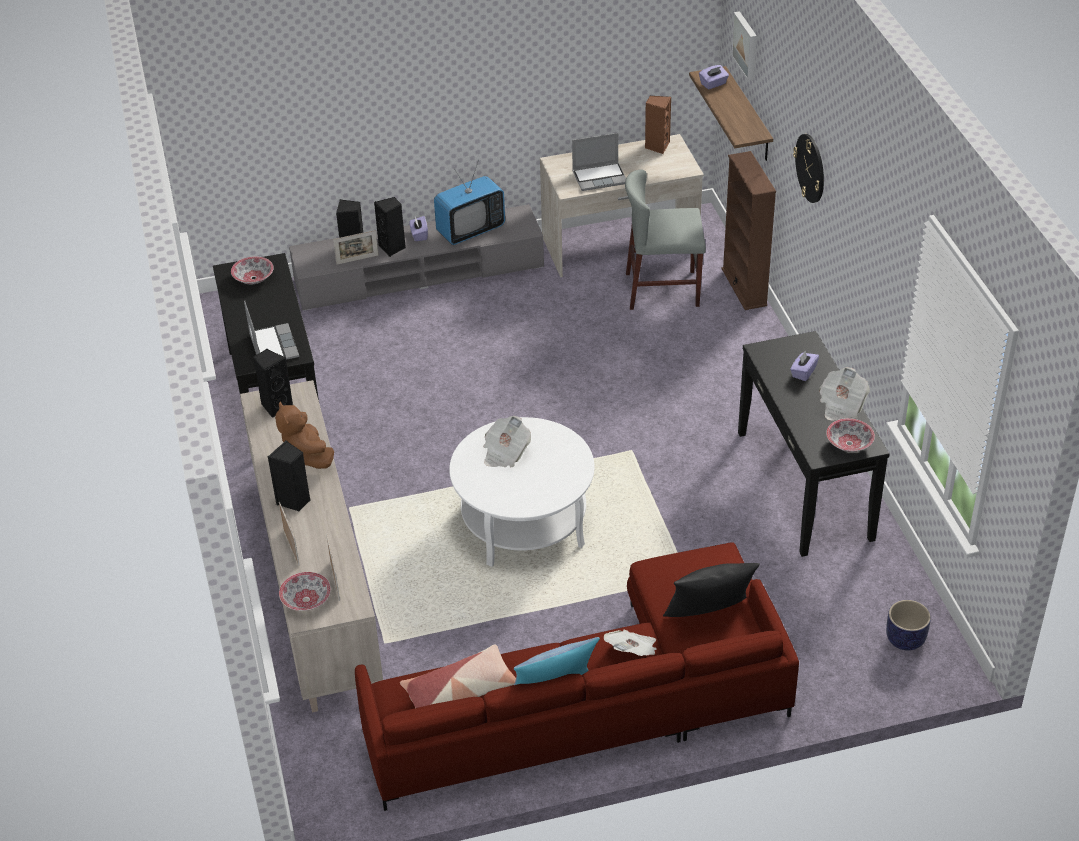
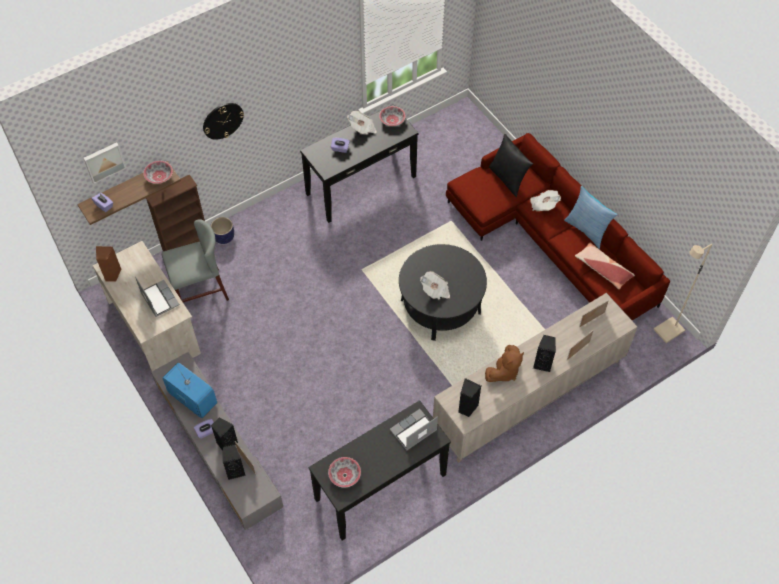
camera: 110 degrees left, 15 degrees up
(306, 600) = (612, 328): bowl -> bowl (159, 177)
(329, 806) = (669, 331): none -> beige floor lamp
(524, 523) = (440, 306): white coffee table -> black coffee table
(662, 290) = (200, 291): grey chair -> grey chair turned 90 degrees counterclockwise
(905, 640) = (455, 128): planter -> planter (224, 237)

